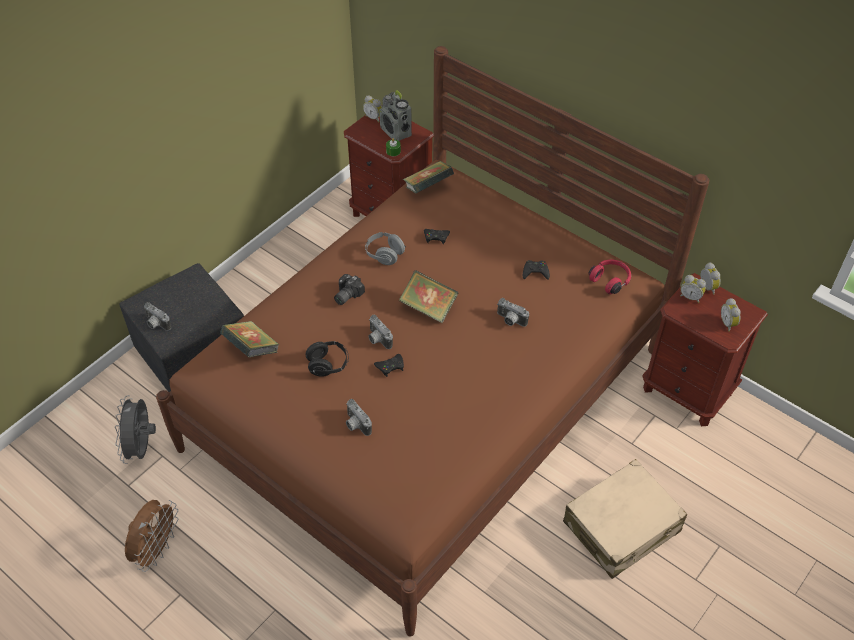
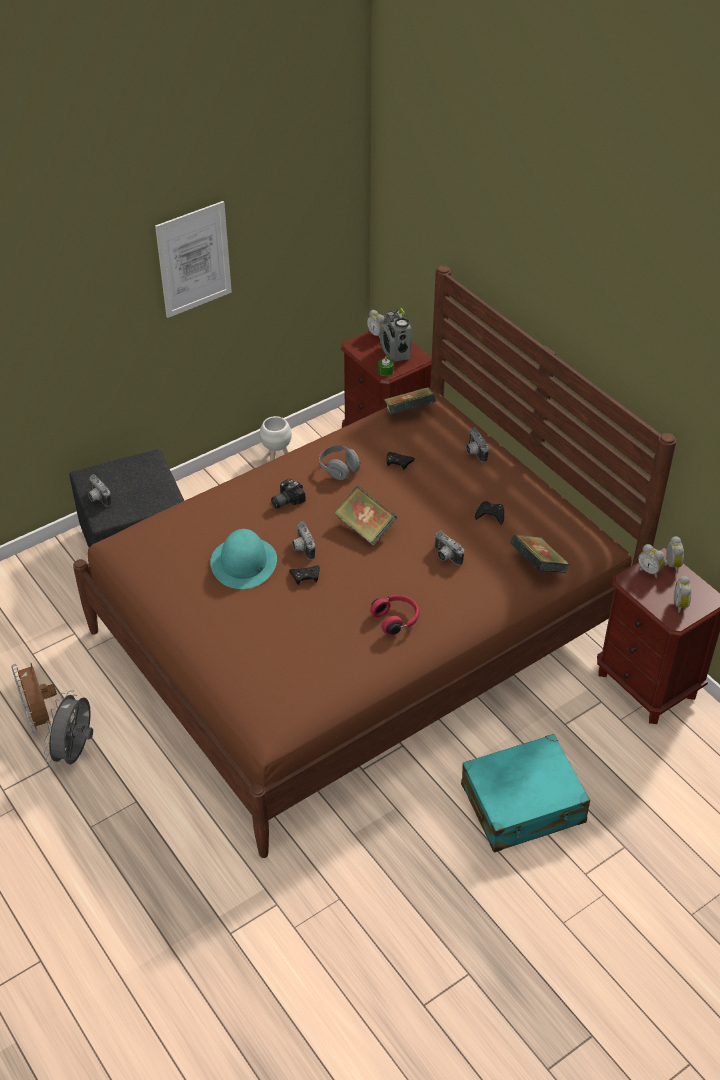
camera: 15 degrees right, 5 degrees down
(142, 447) = (57, 621): grey fan -> grey fan (76, 752)
(156, 549) = (40, 719): brown fan -> brown fan turned 120 degrees clockwise
(205, 78) = (194, 259): none -> picture
(252, 349) = (174, 533): book -> book (538, 566)
(296, 245) = (276, 457): none -> white planter
(328, 365) = (244, 562): black headphones -> turquoise hat
(355, 425) = (251, 623): camera -> camera (474, 453)
(610, 280) = (568, 538): red headphones -> red headphones (396, 619)
(622, 527) = (523, 804): beige suitcase -> turquoise suitcase

